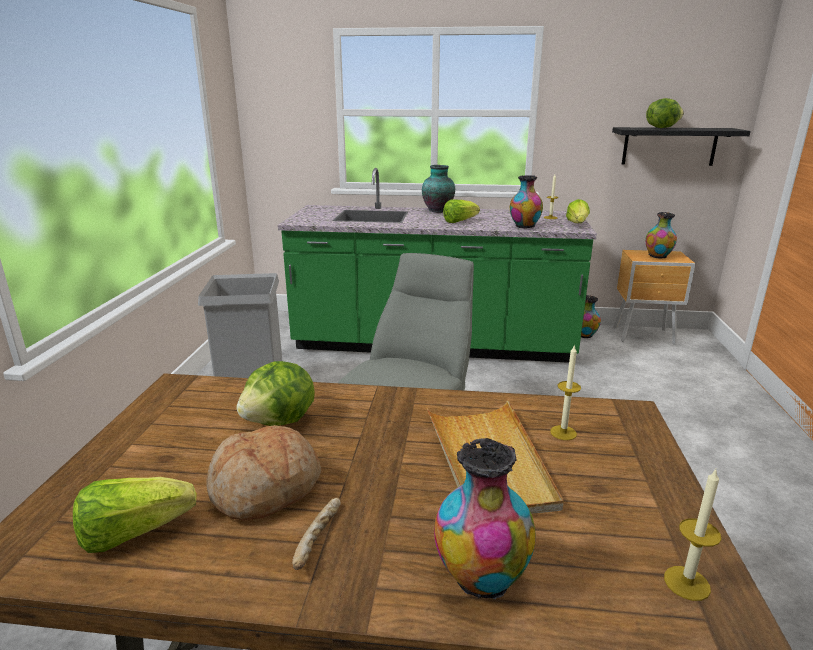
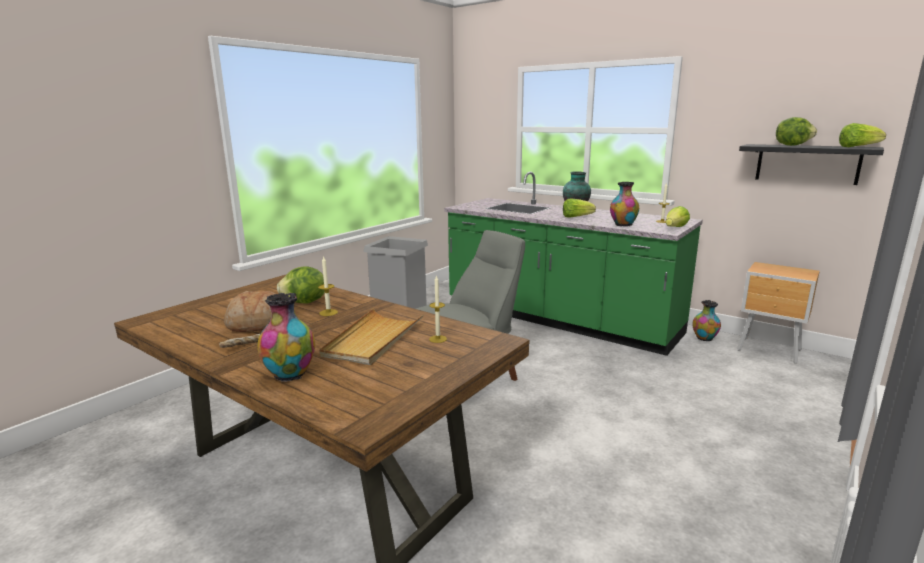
camera: 30 degrees right, 5 degrees down
(134, 533) = (191, 325): lettuce -> lettuce (857, 147)
(658, 256) = (782, 271): vase -> none
(687, 583) = (377, 405): candle -> candle (328, 312)

